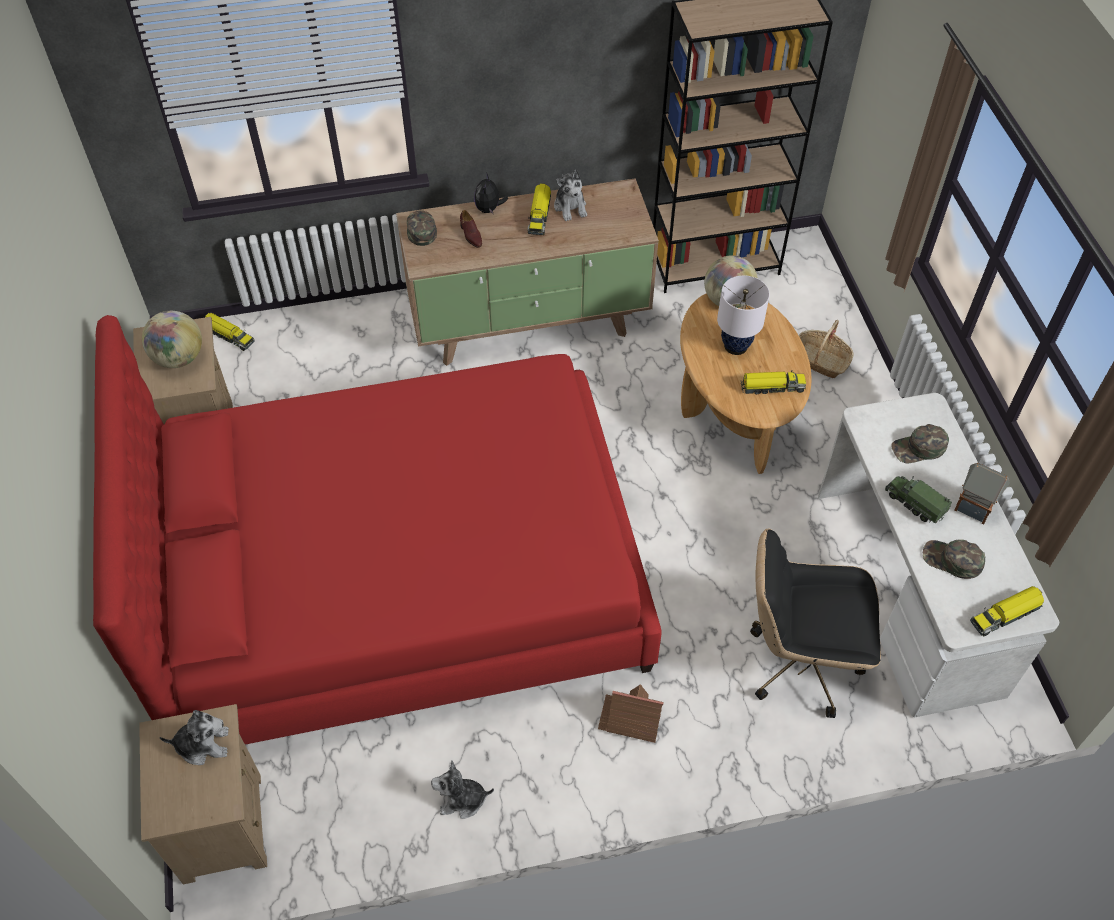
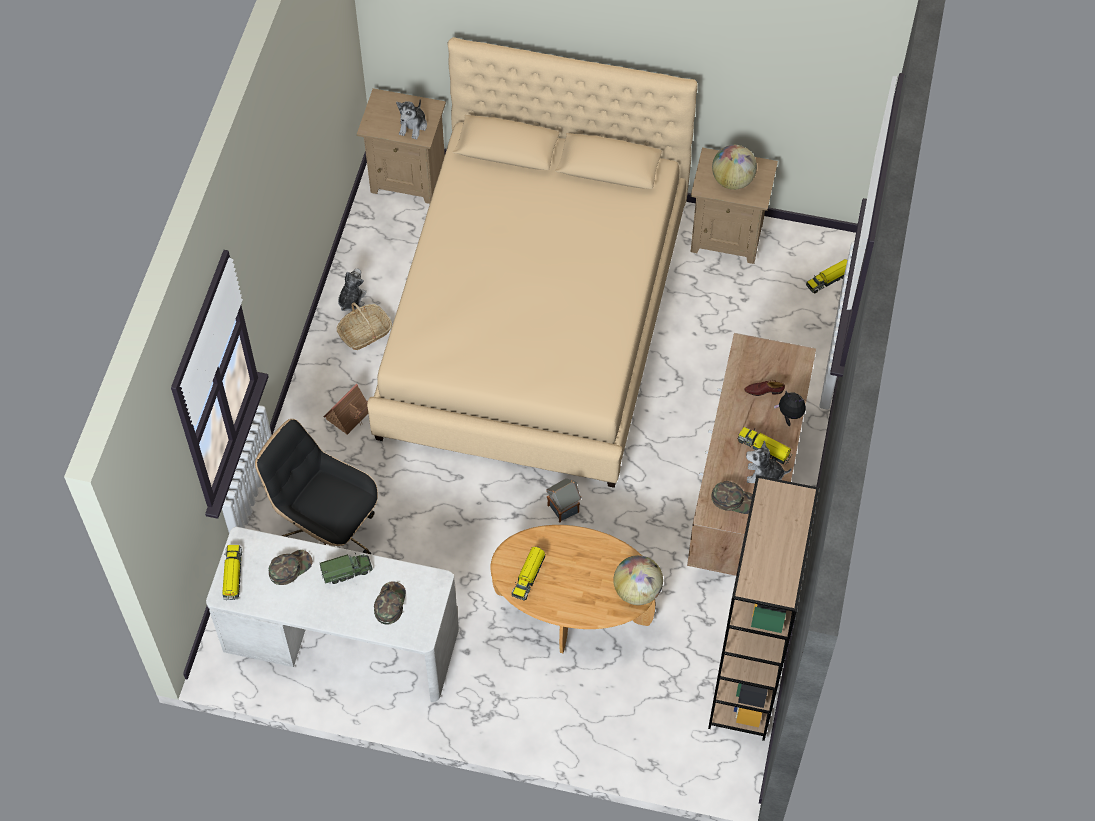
camera: 115 degrees right, 5 degrees up
(399, 577) = (535, 319): red bed -> beige bed
(420, 229) = (787, 358): green cap -> green cap (734, 500)
(736, 346) = (584, 571): white table lamp -> none
(798, 664) = (327, 533): black office chair -> black office chair turned 90 degrees counterclockwise
(820, 360) = (589, 705): basket -> basket (365, 333)
(973, 506) = (322, 609): toy house -> toy house (563, 508)

